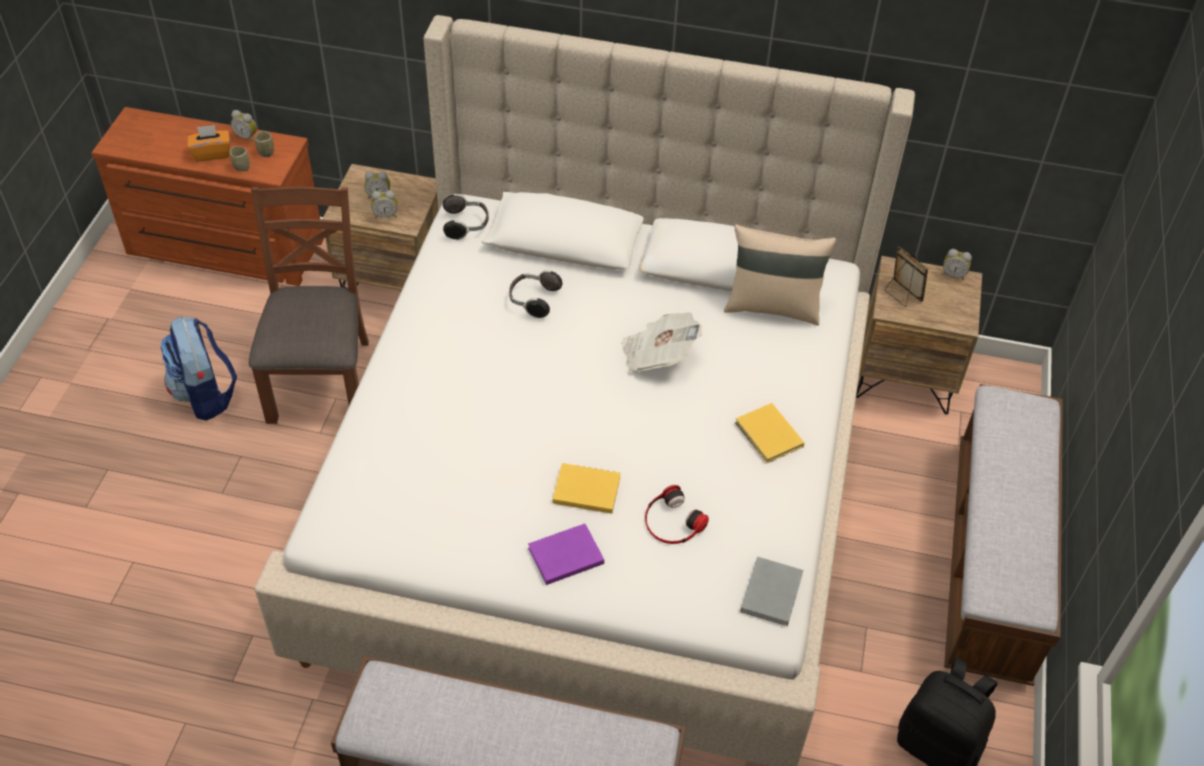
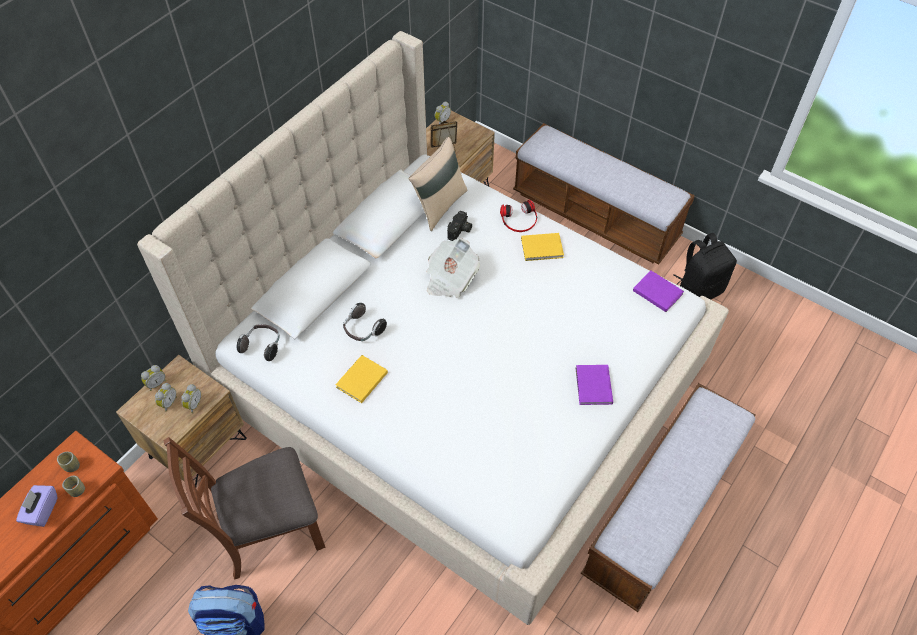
camera: 65 degrees left, 5 degrees up
(212, 153) = (42, 511): orange tissue box -> purple tissue box
(247, 137) = (40, 476): alarm clock -> alarm clock (156, 383)
(321, 379) = (268, 530): brown chair -> brown chair turned 45 degrees counterclockwise
(585, 489) = (544, 357): yellow book -> yellow book (360, 380)
(672, 522) = (588, 321): headphones -> headphones (519, 220)
(742, 340) = (460, 231): none -> camera
(773, 591) = (657, 291): grey book -> purple book

